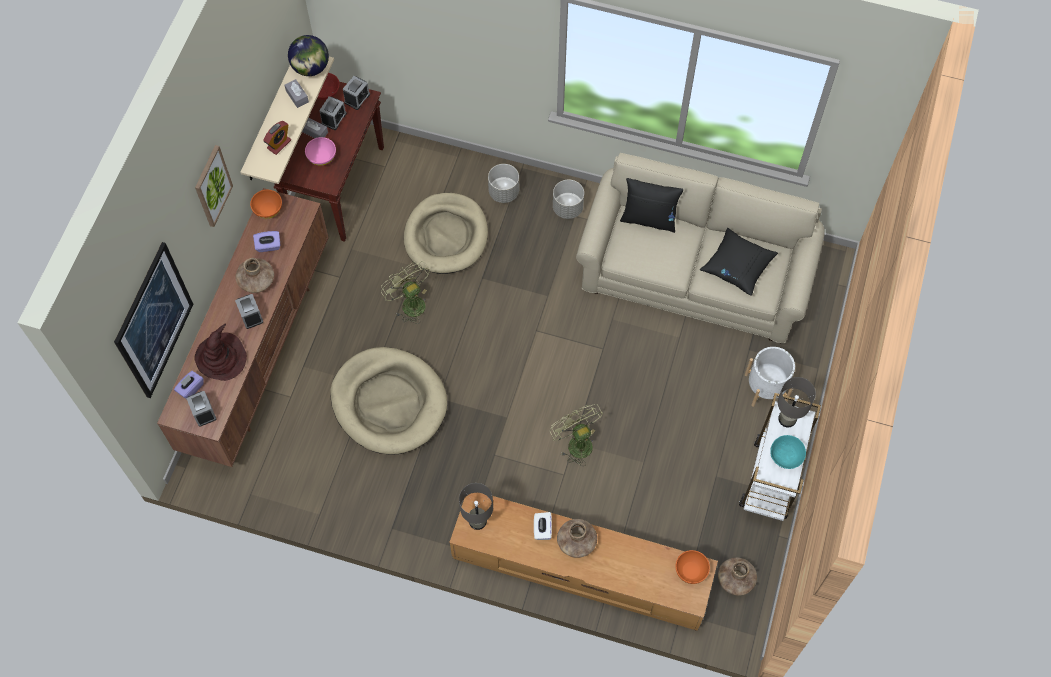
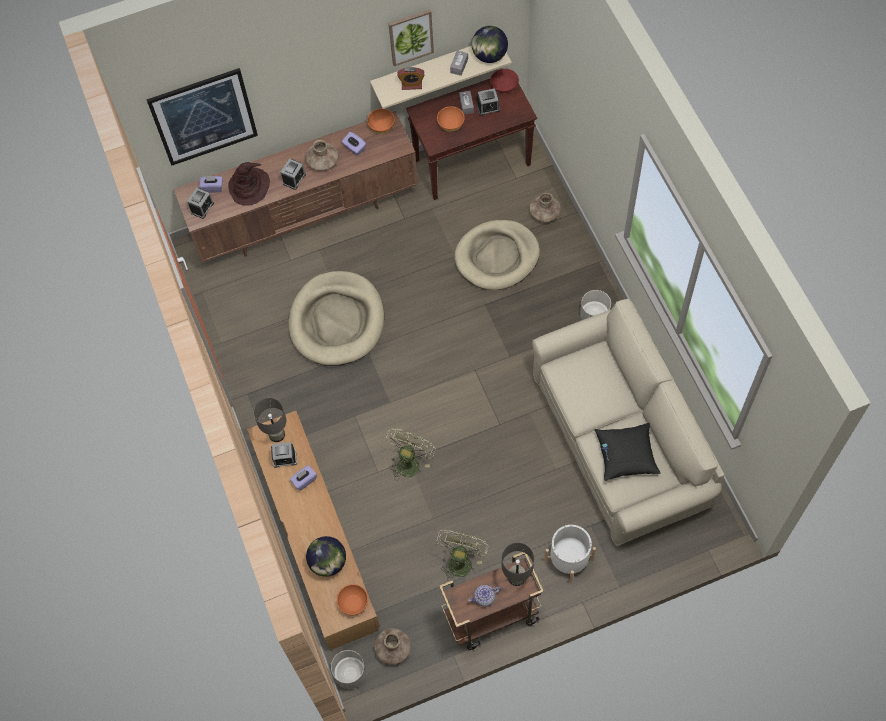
camera: 55 degrees right, 0 degrees up
(212, 186) = (326, 68): picture -> picture (410, 36)
(322, 157) = (451, 124): pink bowl -> orange bowl
(357, 98) = (517, 108): alarm clock -> alarm clock (284, 458)
(409, 303) = (423, 275): green fan -> green fan (460, 560)
(504, 192) = (567, 265): grey planter -> grey planter (350, 673)
(542, 529) = (304, 480): white tissue box -> purple tissue box
(576, 541) = (313, 509): brown vase -> brown vase (544, 213)
(637, 565) = (328, 562): none -> globe
(648, 220) = (609, 366): black pillow -> none
(769, 483) = (490, 618): white cart -> brown cart
(786, 456) = (484, 598): turquoise bowl -> teapot

